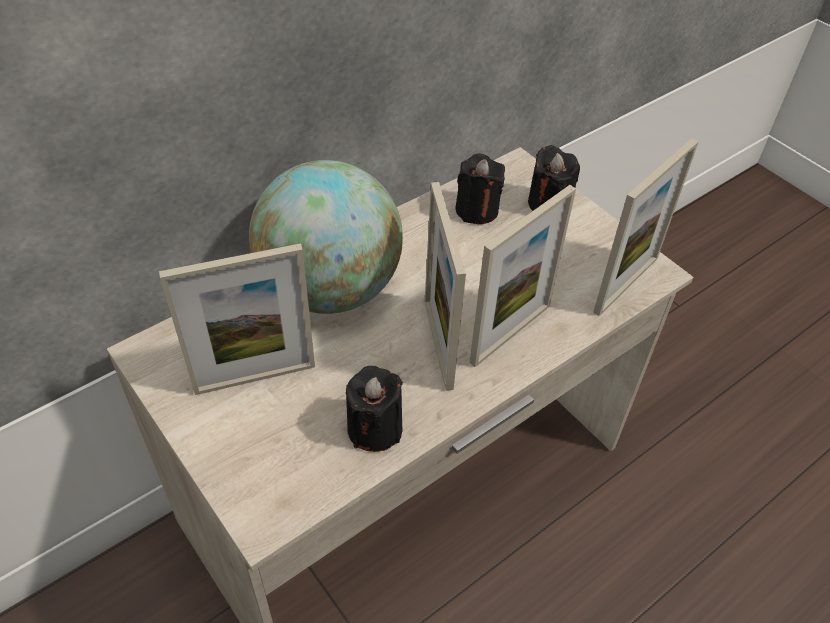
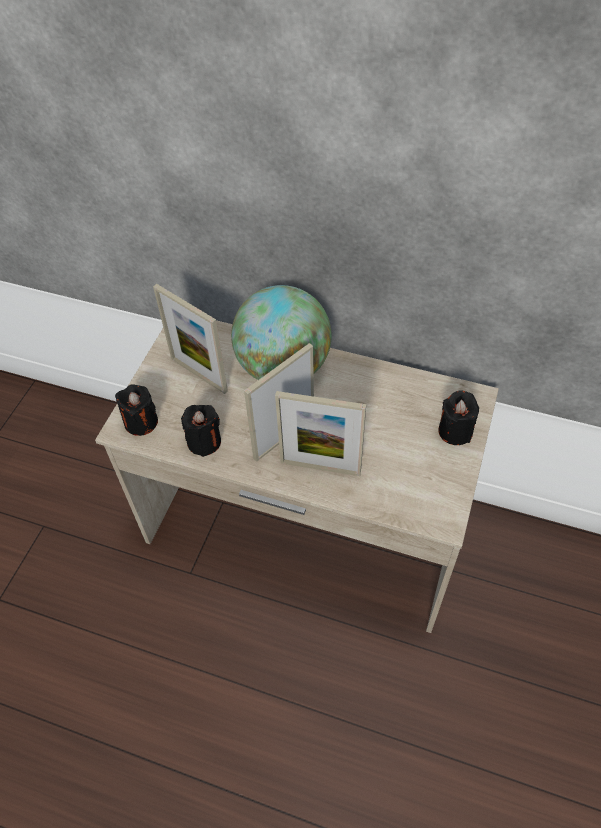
camera: 60 degrees right, 5 degrees up
(477, 210) = (411, 397): black candle -> black candle (141, 422)
(626, 284) = (417, 509): picture frame -> none

